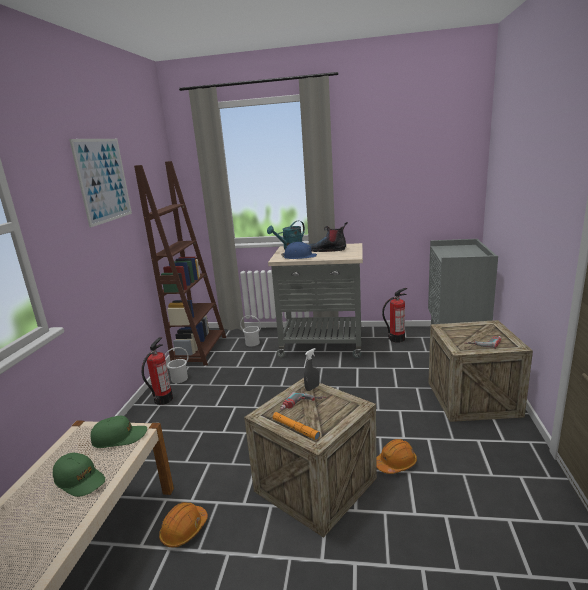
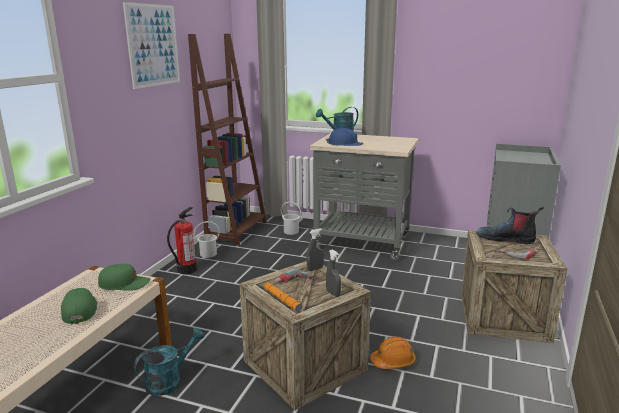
camera: 10 degrees right, 0 degrees up
(80, 480) = (80, 310): green cap -> green cap turned 150 degrees counterclockwise
(184, 530) = (169, 380): orange hard hat -> turquoise watering can
(327, 250) = (376, 141): boot -> boot (506, 239)
(341, 412) = (333, 293): none -> grey spray bottle
(396, 339) = (445, 248): fire extinguisher -> none

